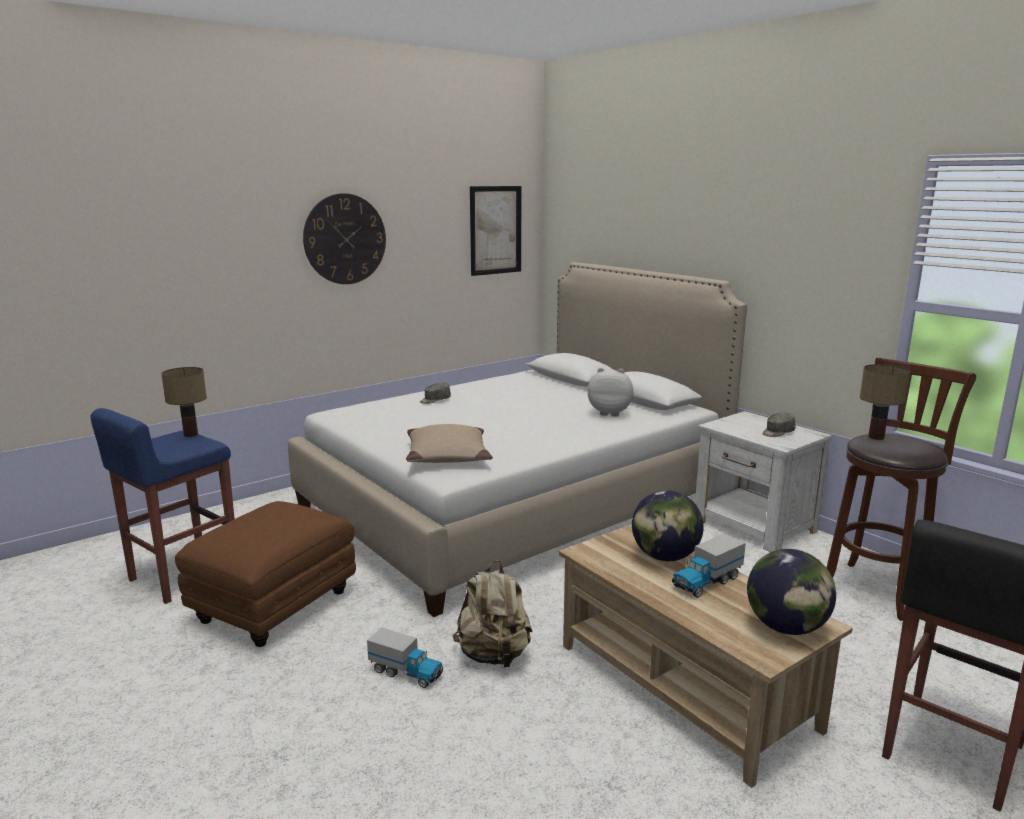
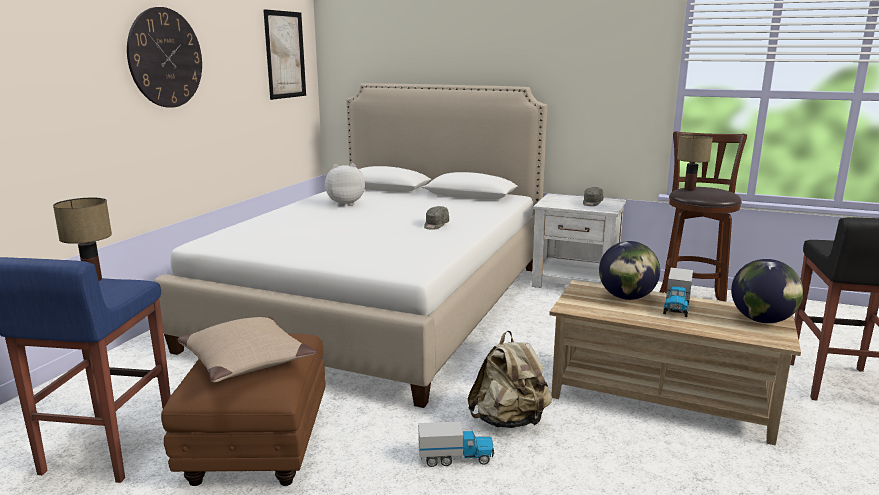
camera: 30 degrees left, 0 degrees up
(435, 400) = (294, 217): grey cap -> grey cap (435, 225)
(448, 456) = (384, 256): beige pillow -> beige pillow (247, 360)
(610, 413) = (459, 206): plush toy -> plush toy (345, 204)

